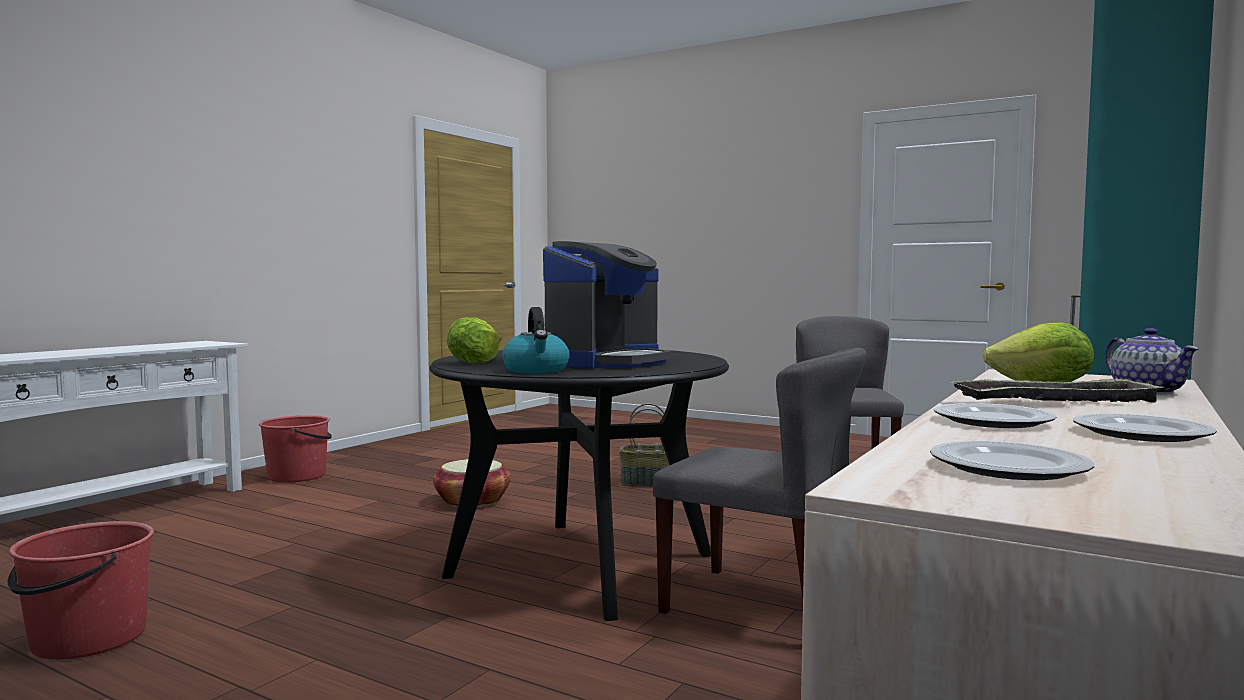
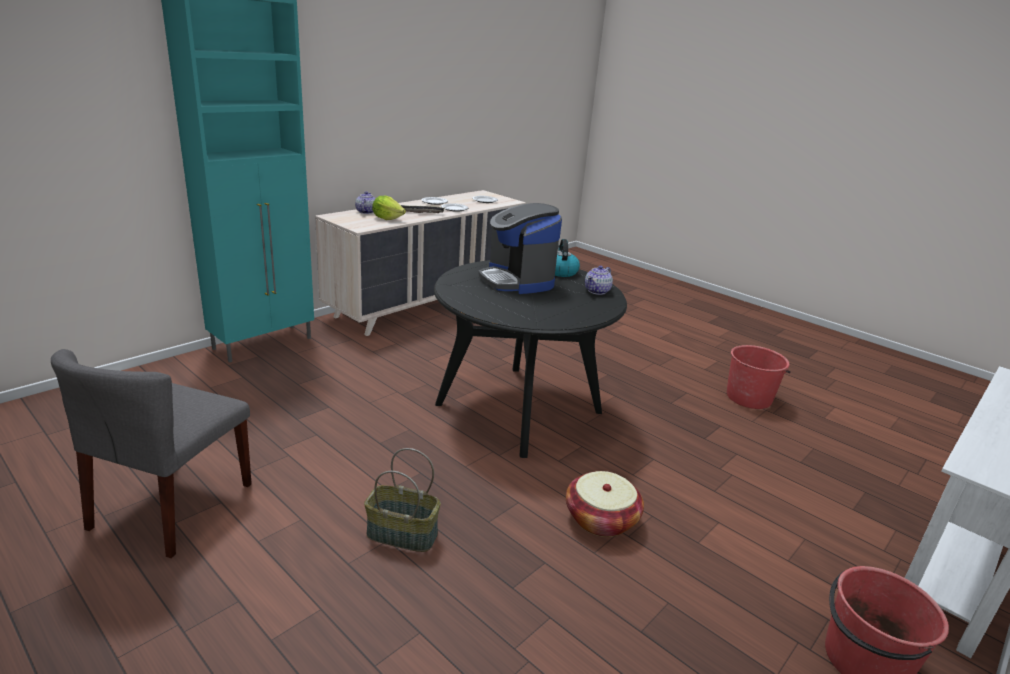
camera: 170 degrees left, 20 degrees up
(474, 362) = (597, 291): lettuce -> teapot
(606, 362) = (517, 281): coffee machine -> coffee machine turned 75 degrees counterclockwise
(762, 605) = (441, 364): grey chair -> none

